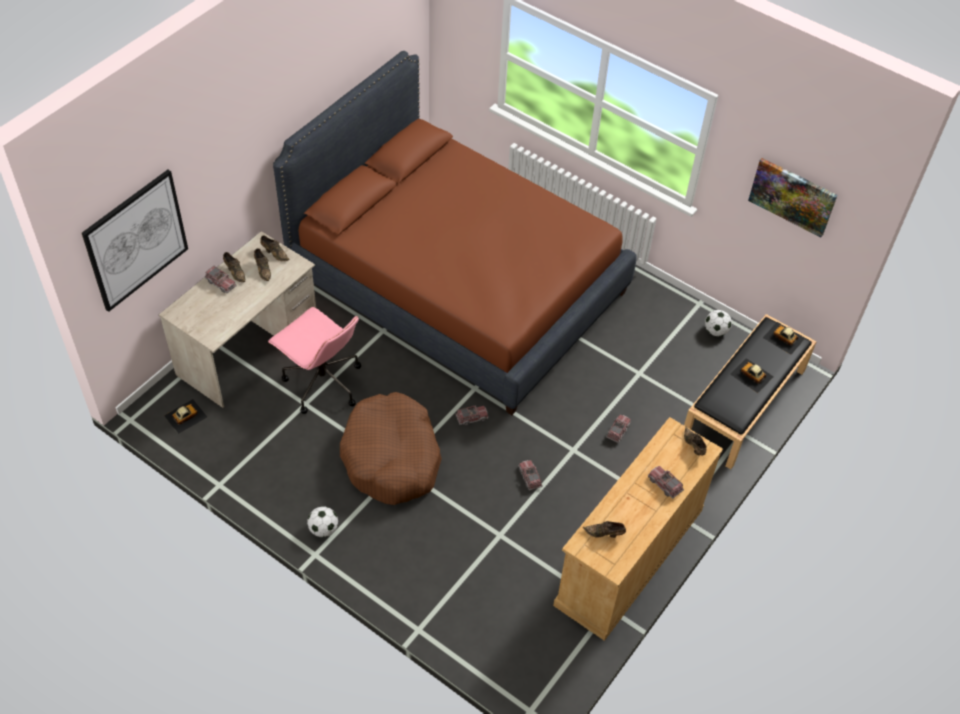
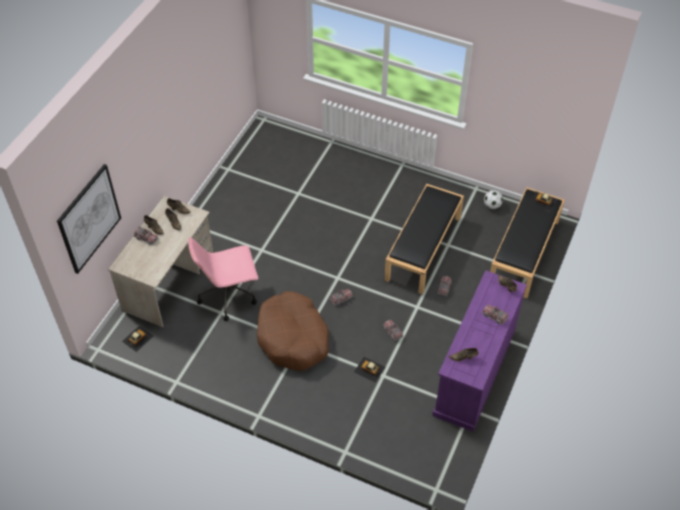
camera: 10 degrees left, 0 degrees up
(322, 383) = (229, 295): pink office chair -> pink office chair turned 135 degrees clockwise
(323, 529) = (259, 397): football -> none
(458, 284) = (305, 207): brown bed -> none
(603, 370) = (423, 247): none -> black bench
(629, 557) = (474, 372): beige dresser -> purple dresser
(751, 375) = (528, 231): toy car -> toy car (369, 369)
(792, 196) = (534, 103): picture -> none

